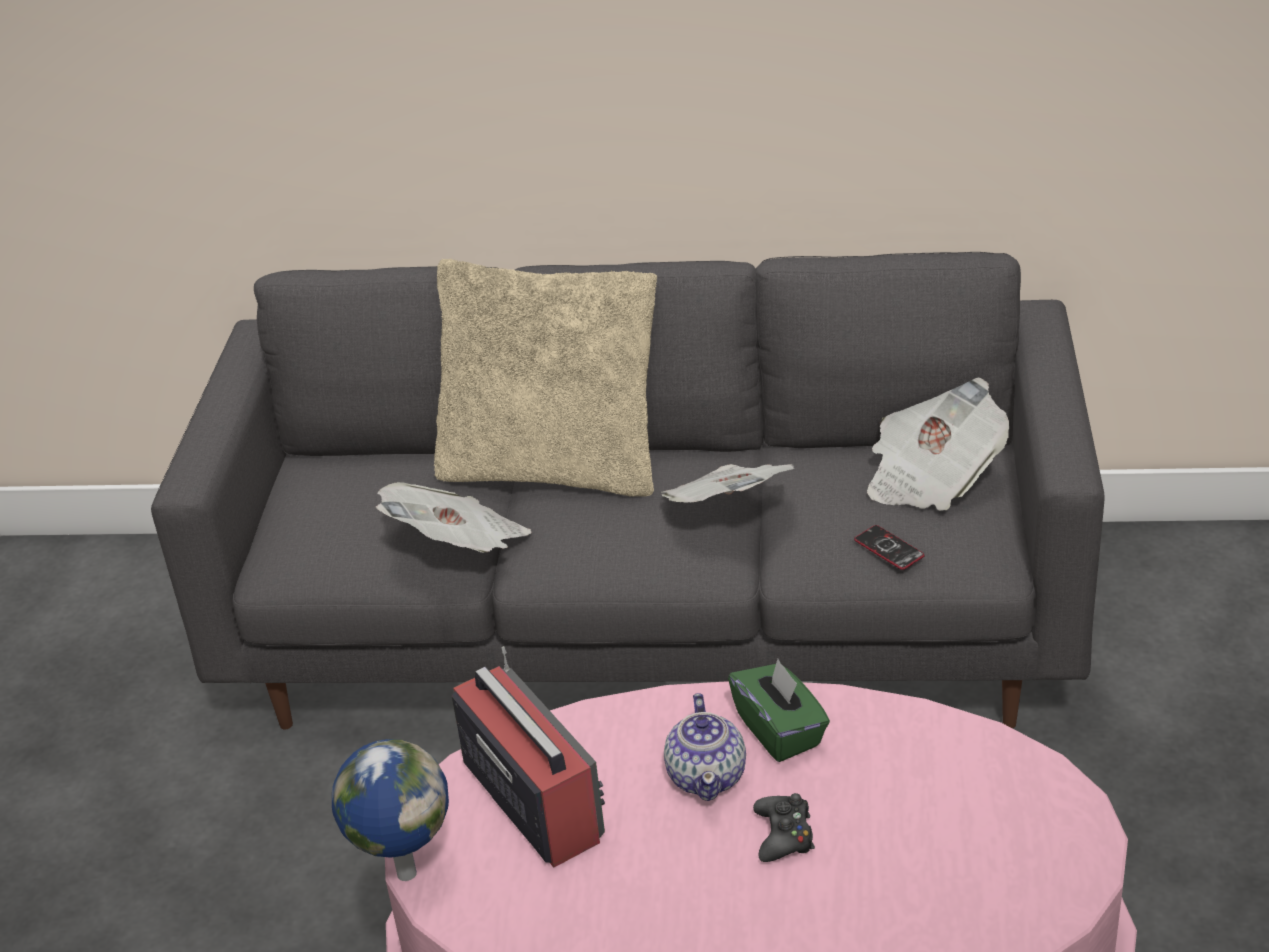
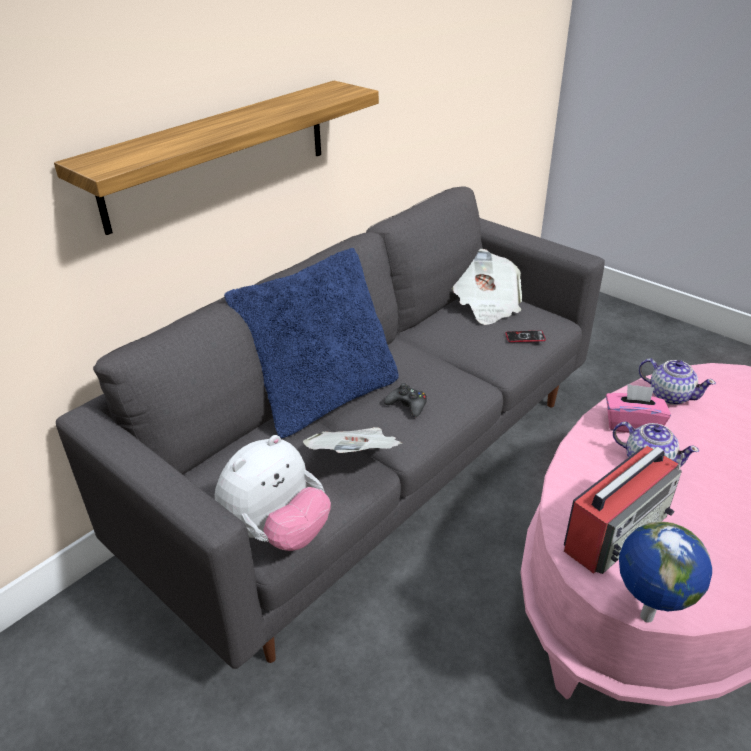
camera: 55 degrees left, 0 degrees up
(293, 560) = (277, 532): none -> plush toy
(514, 78) = (219, 153): none -> shelf
(531, 798) = (617, 531): radio -> radio turned 135 degrees clockwise
(553, 461) = (324, 393): beige pillow -> blue pillow
(728, 510) = (441, 362): newspaper -> none
(780, 730) = (632, 424): green tissue box -> pink tissue box
(784, 835) = (713, 459): black game controller -> black game controller (407, 405)
(902, 741) = (669, 395): none -> teapot

